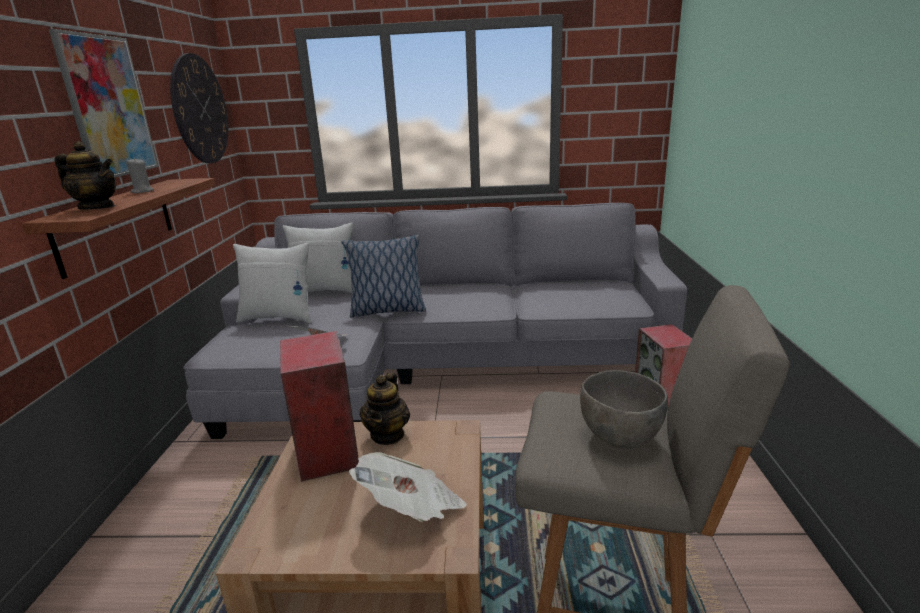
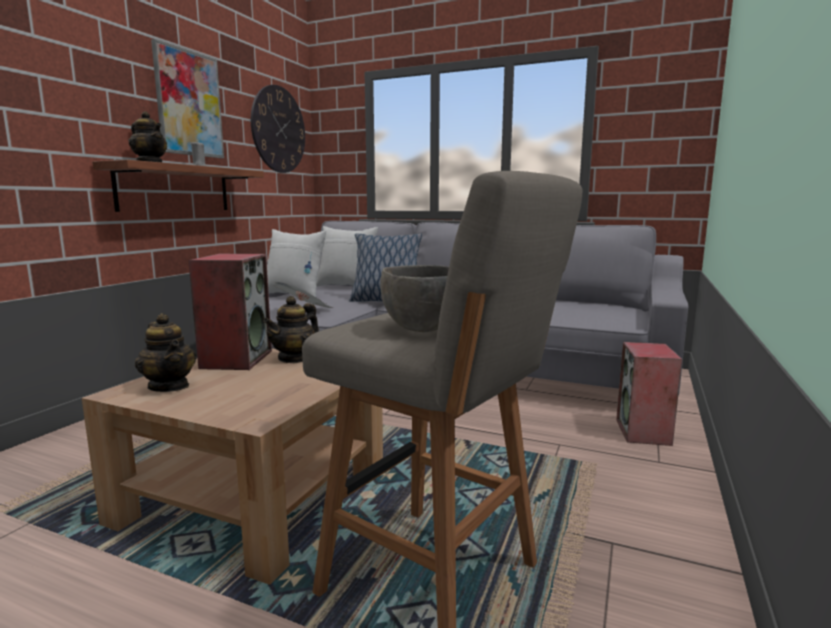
camera: 20 degrees right, 10 degrees down
(301, 522) = (169, 386): none -> teapot
(412, 508) = (258, 395): newspaper -> none

